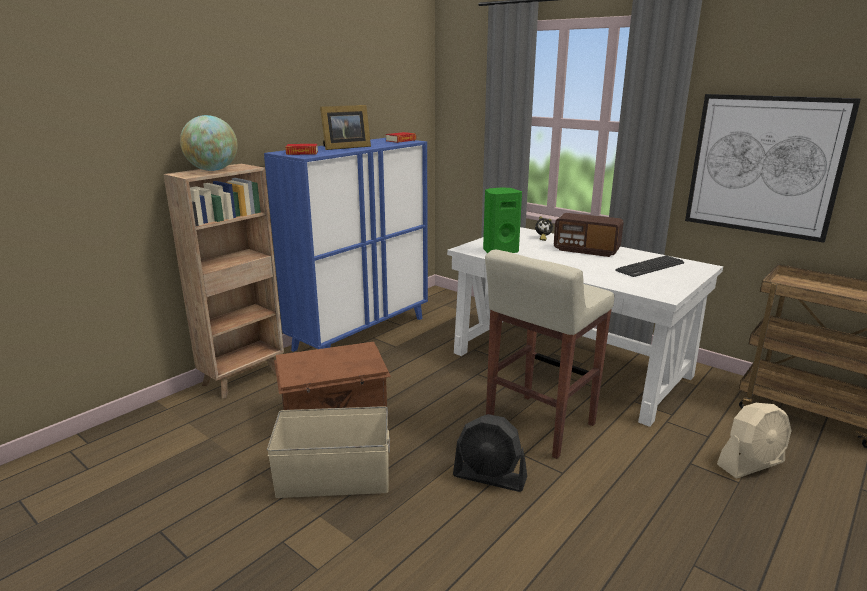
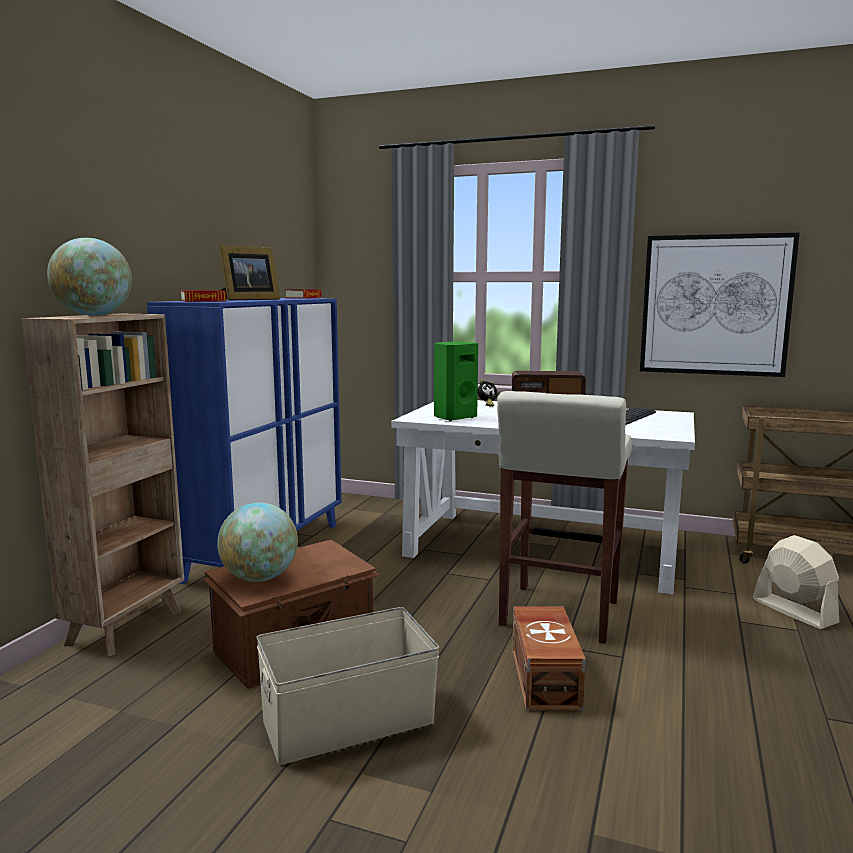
camera: 20 degrees left, 10 degrees down
(305, 367) = (259, 578): none -> globe
(490, 477) = (546, 678): black fan -> brown storage box
(751, 463) = (794, 611): beige fan -> beige fan turned 75 degrees counterclockwise

